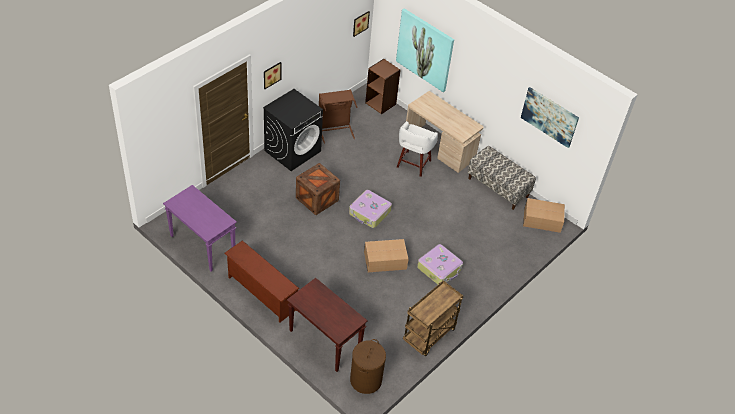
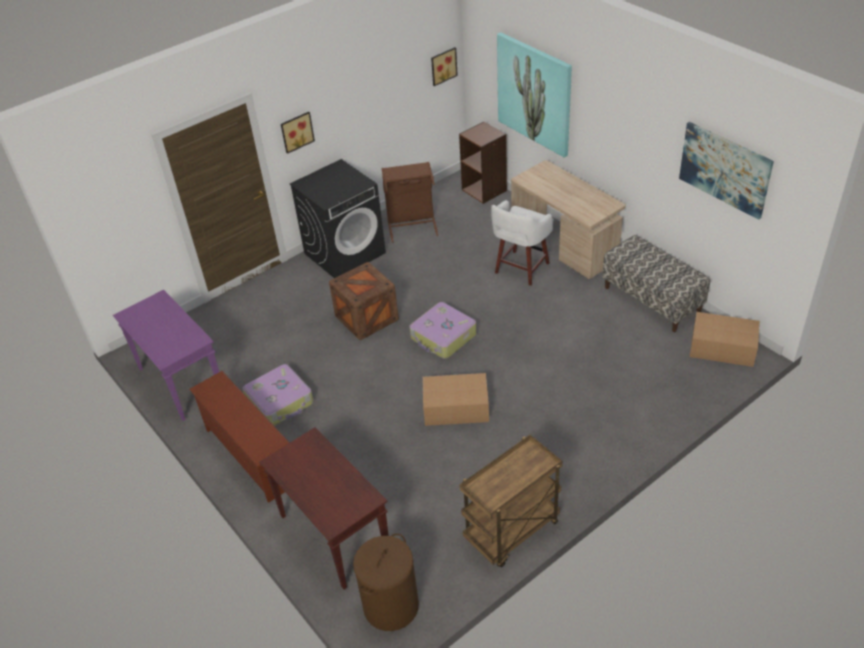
camera: 15 degrees right, 5 degrees down
(439, 268) = (543, 421): suitcase -> suitcase (280, 402)

